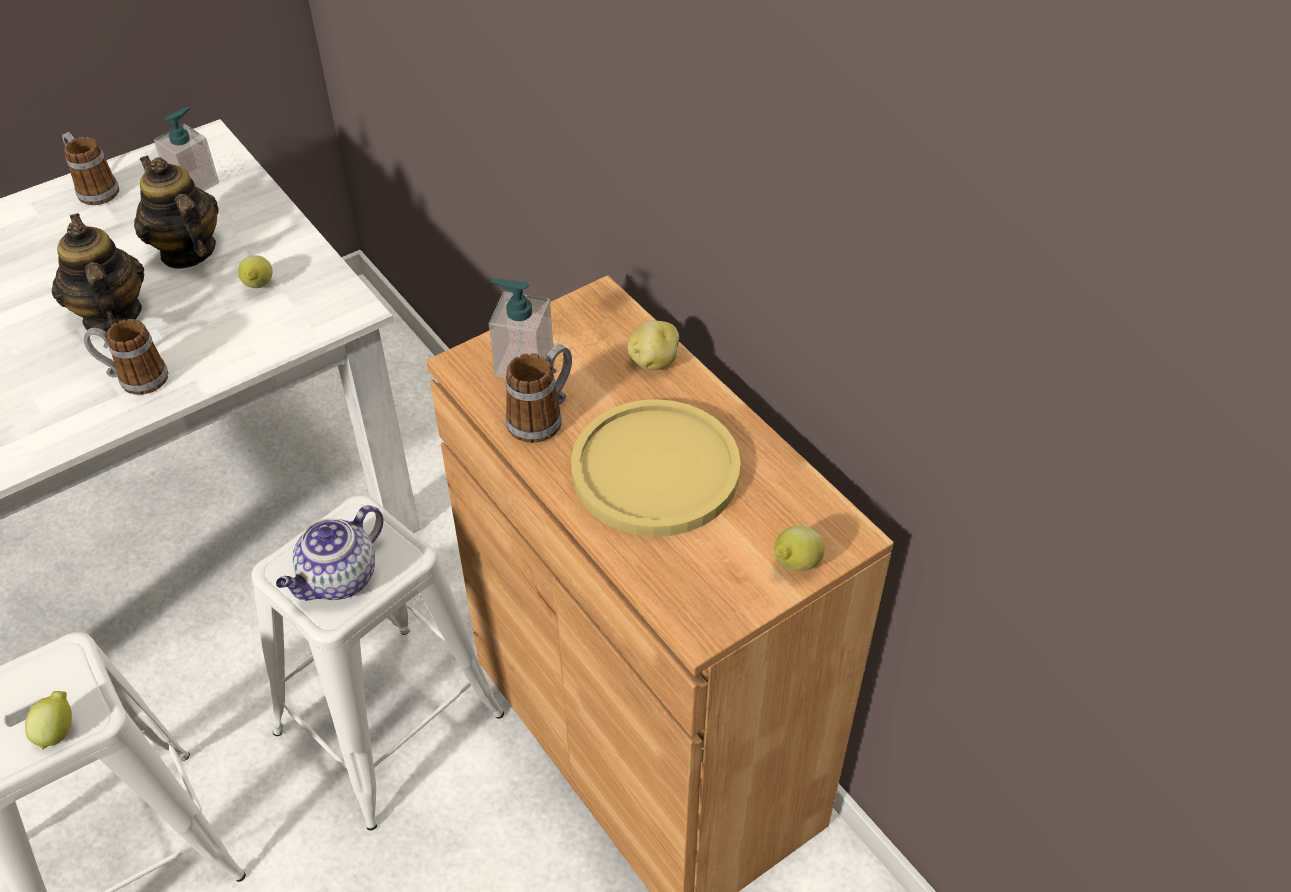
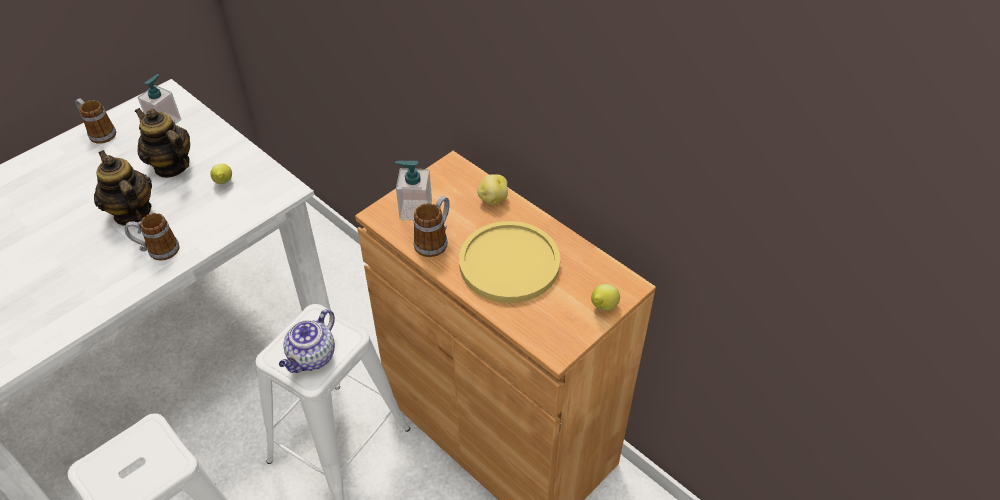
camera: 10 degrees left, 0 degrees up
(58, 731) = (155, 476): lemon -> none

